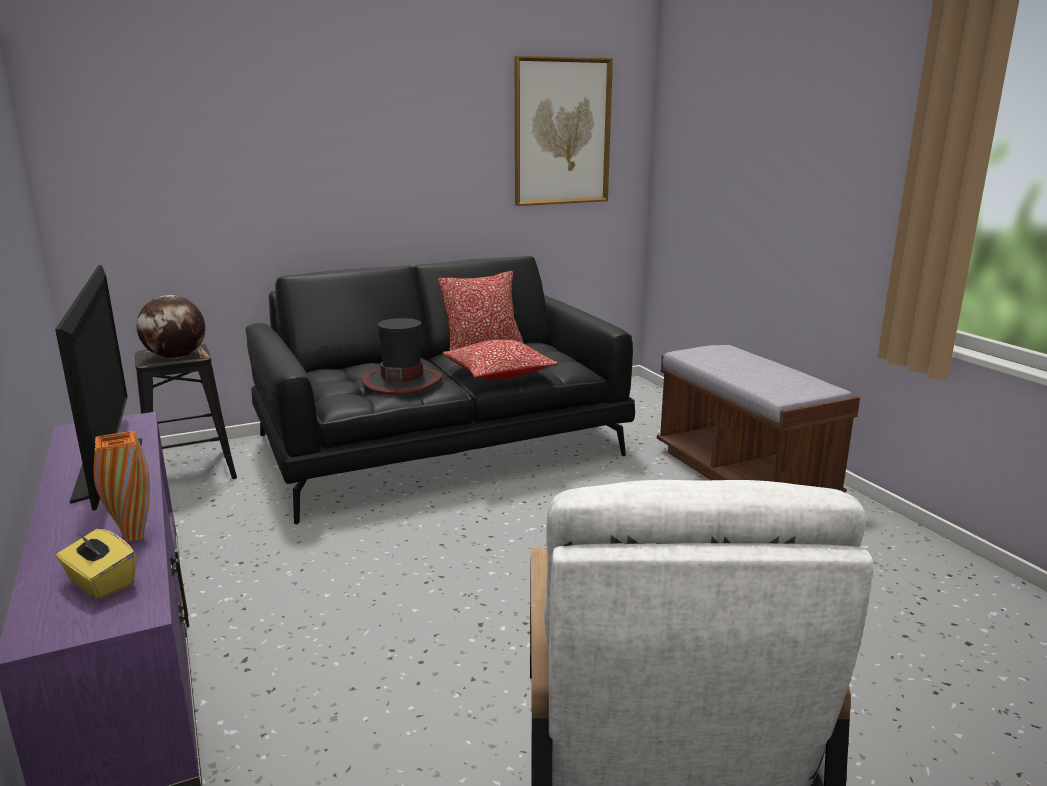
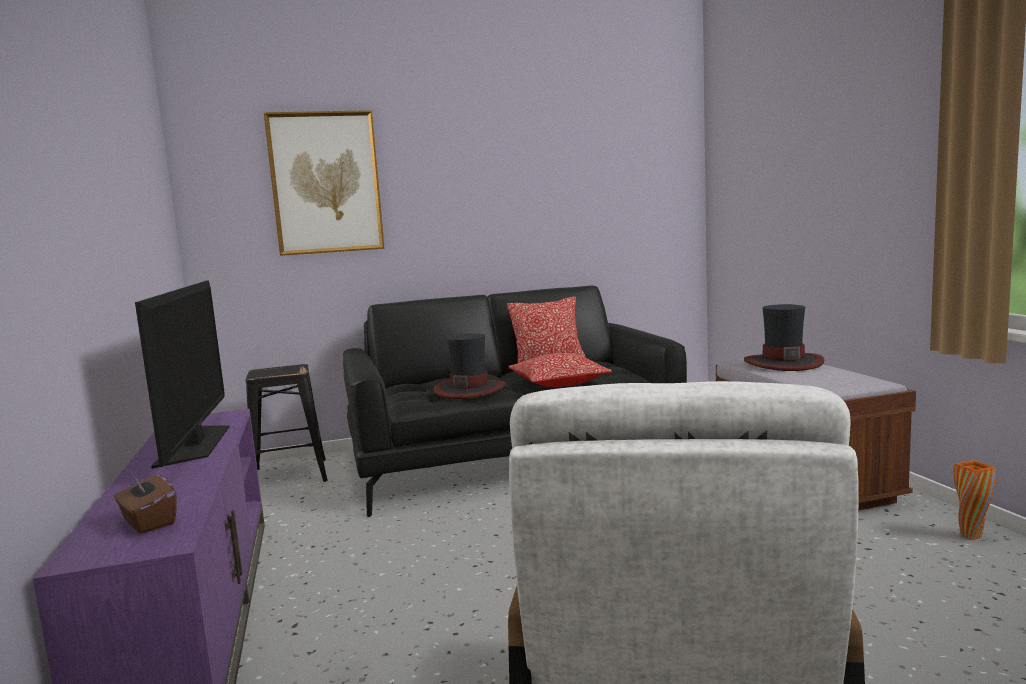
camera: 10 degrees right, 10 degrees down
(100, 583) = (148, 522): yellow tissue box -> brown tissue box
(133, 536) = (190, 490): orange vase -> orange vase (971, 536)
(176, 357) = (280, 373): globe -> none
(562, 132) = (620, 178): picture -> picture (326, 183)
(731, 358) = (783, 363): none -> hat

